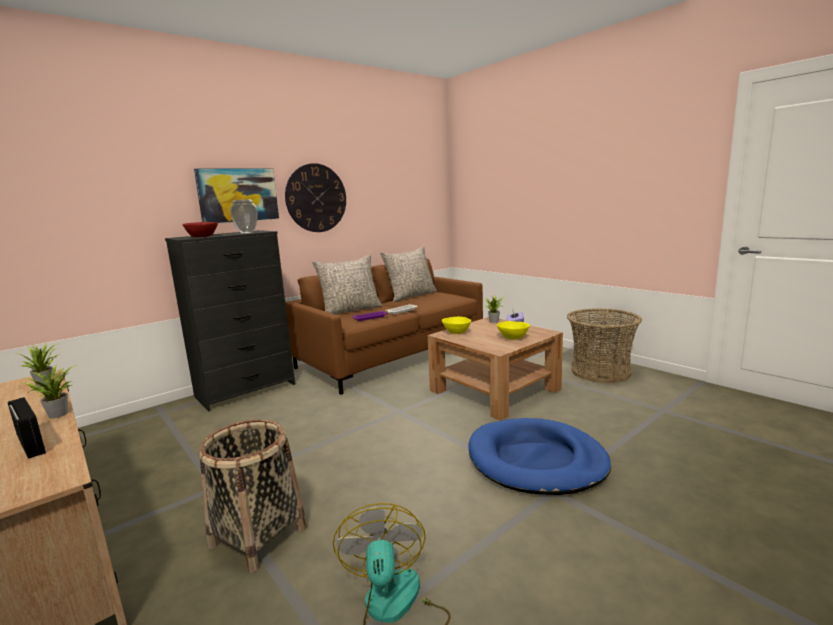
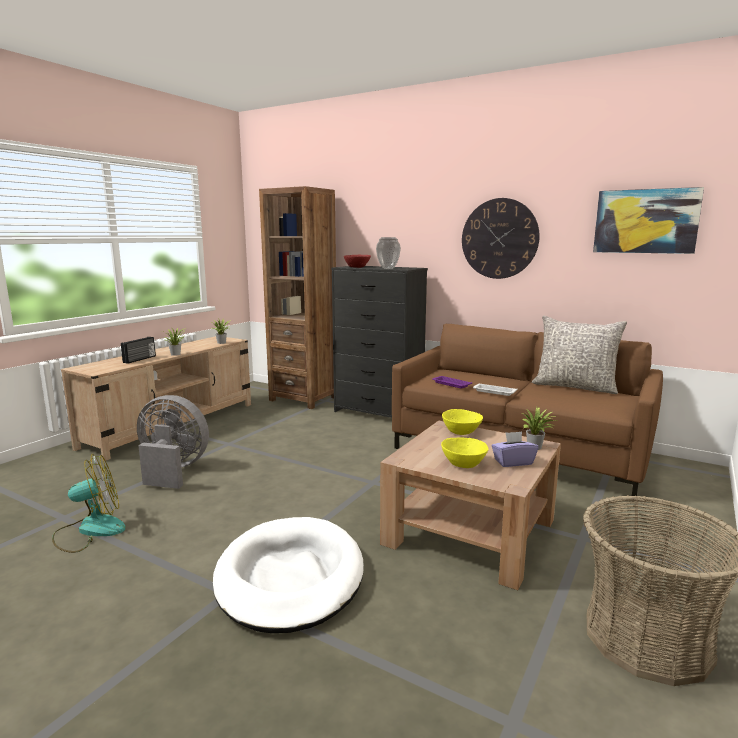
camera: 70 degrees right, 0 degrees up
(132, 425) = (304, 399): none -> brown bookcase
(238, 195) = (417, 232): picture -> picture (645, 221)
(258, 537) = (172, 470): basket -> grey fan
(350, 310) = (473, 374): grey pillow -> none
(536, 460) = (290, 577): blue dog bed -> white dog bed

